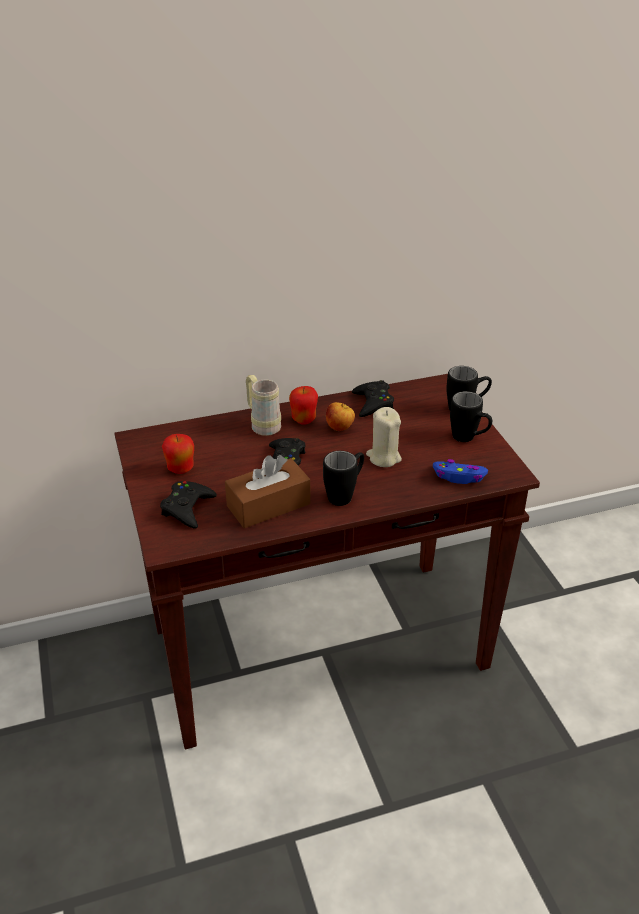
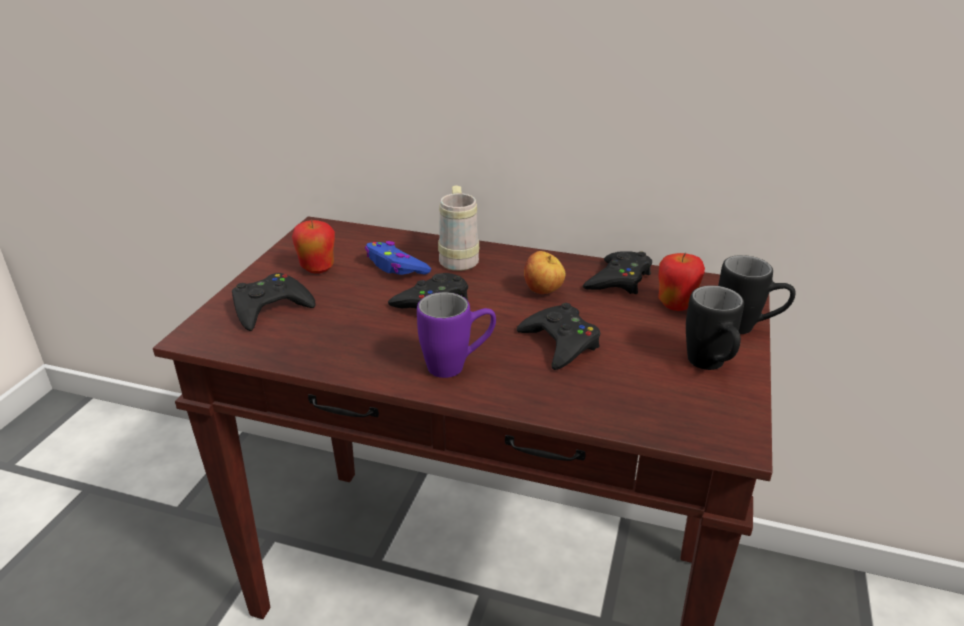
camera: 35 degrees right, 5 degrees down
(268, 505) = (355, 340): brown tissue box -> none
(304, 420) = (511, 268): apple -> apple (675, 304)
(345, 494) = (458, 366): black mug -> purple mug
(383, 457) = (560, 343): beige candle -> black game controller
(459, 477) = (641, 409): blue game controller -> blue game controller (396, 267)

